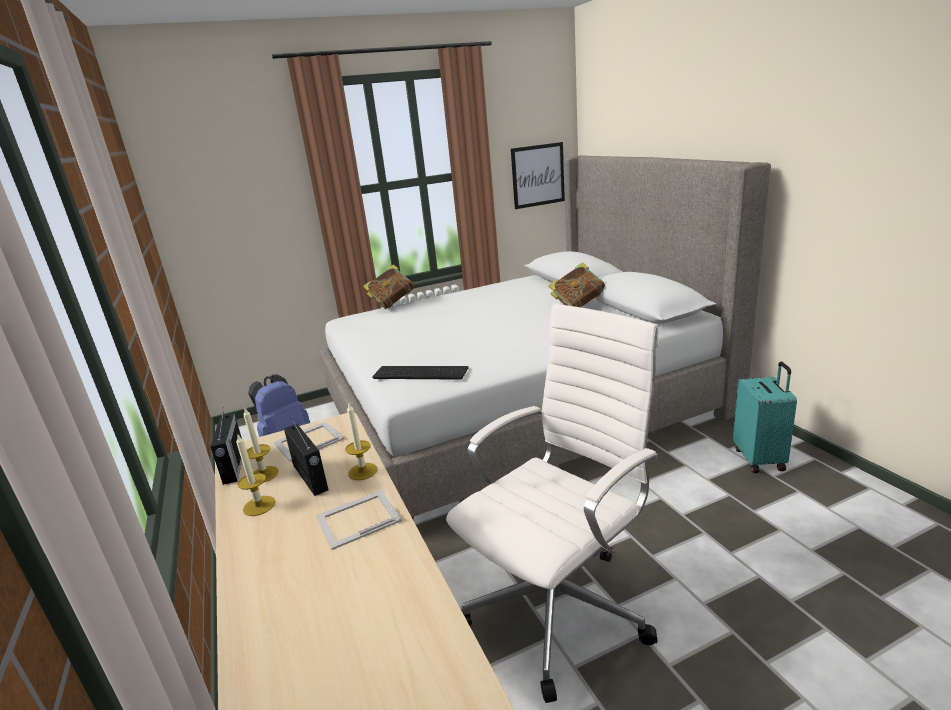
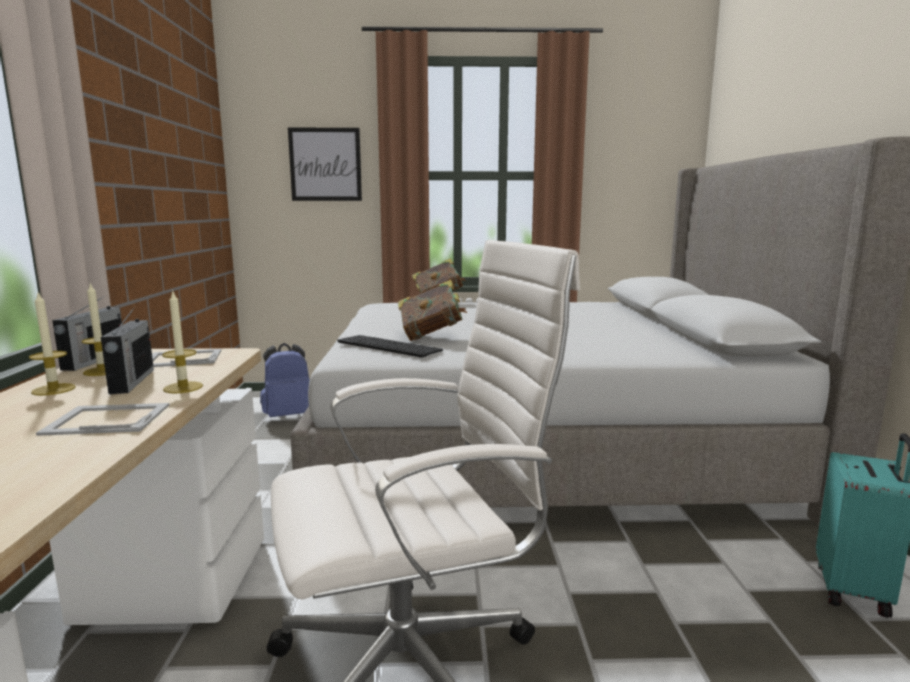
camera: 20 degrees right, 10 degrees down
(538, 175) = (646, 189): picture -> picture (325, 164)
(578, 306) = (638, 328): book -> book (431, 336)

